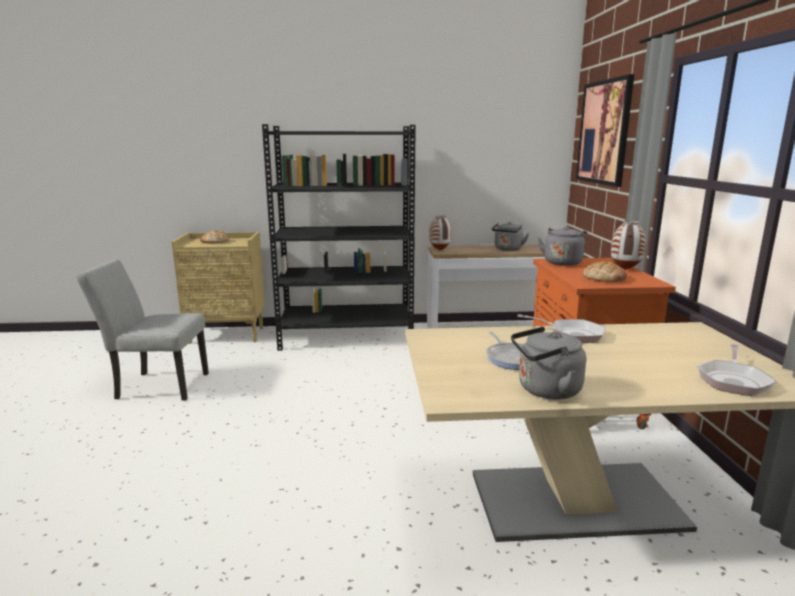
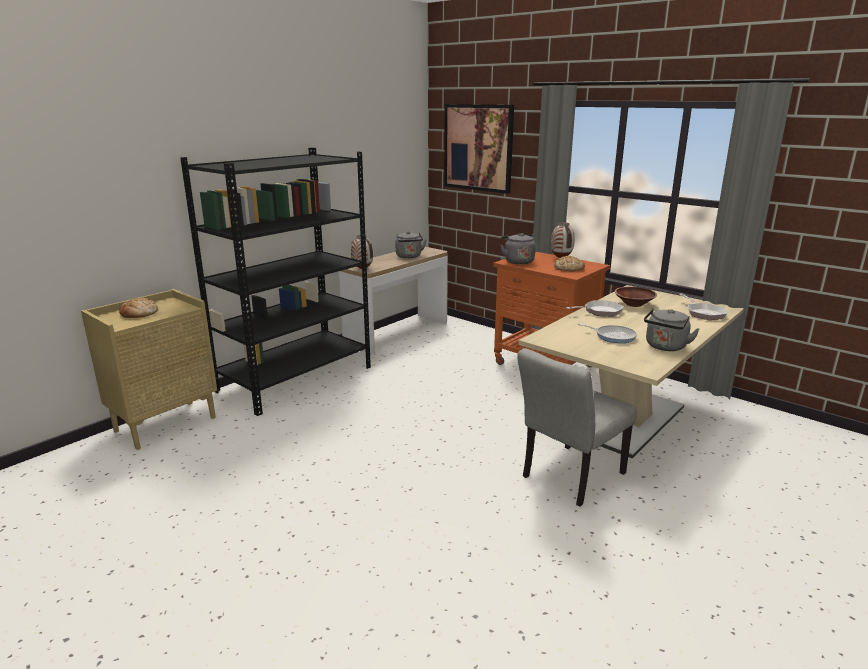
camera: 45 degrees left, 5 degrees up
(156, 386) = (206, 499): grey chair -> grey chair (568, 478)
(644, 341) = (634, 304): none -> brown bowl

